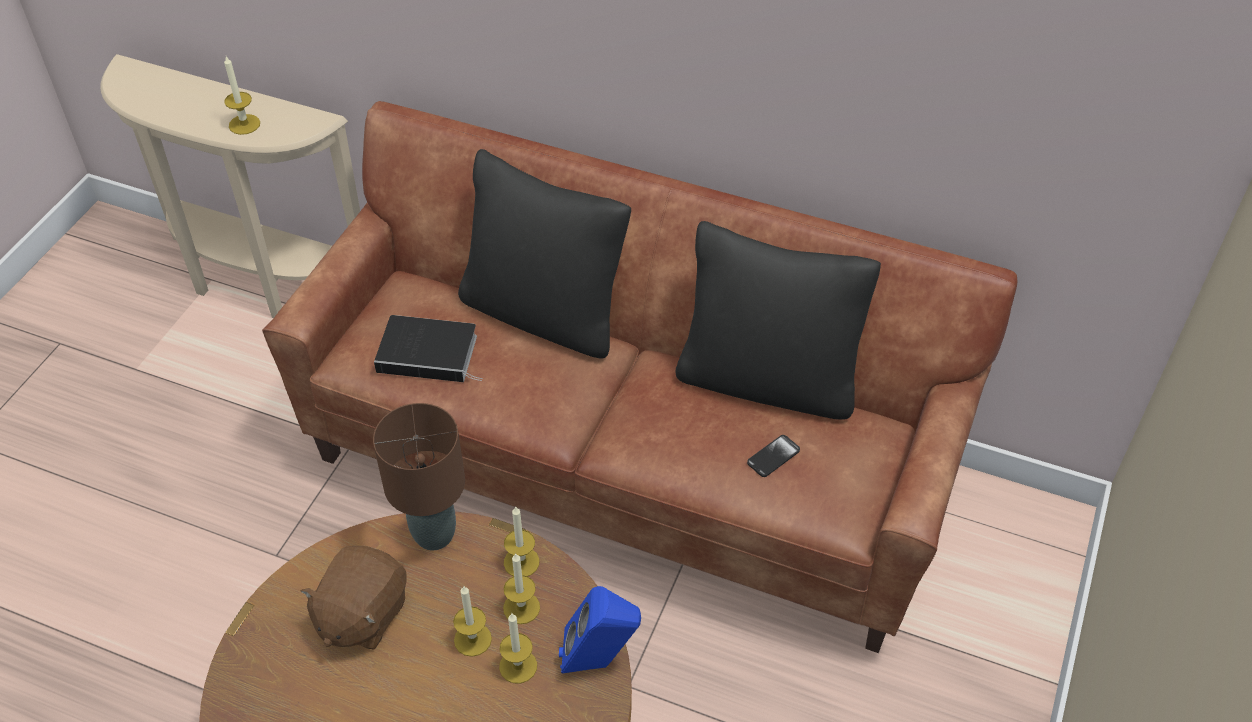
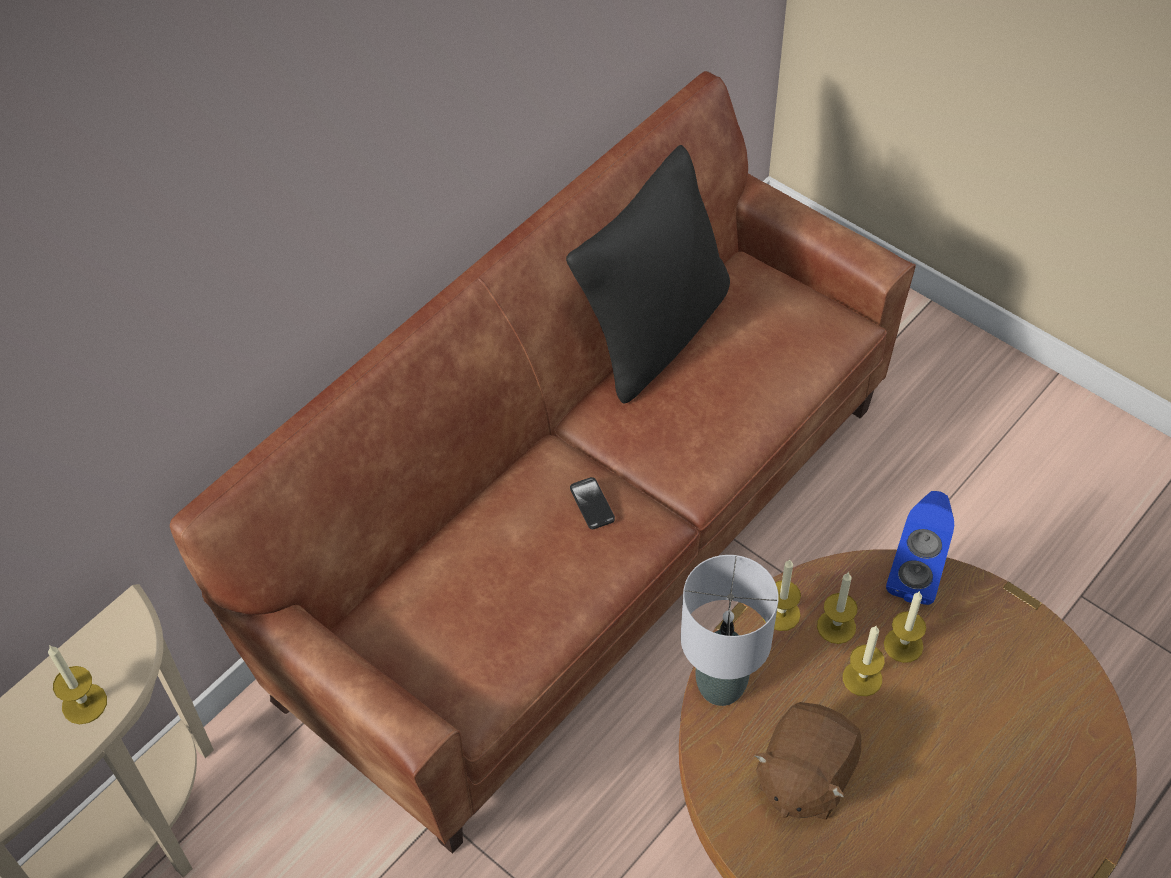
camera: 70 degrees left, 5 degrees up
(361, 615) = (804, 777): brown plush toy -> brown plush toy turned 75 degrees clockwise
(430, 353) = (502, 616): book -> none
(433, 535) = (721, 687): brown table lamp -> grey table lamp
(544, 313) = (478, 497): black pillow -> none
(773, 457) = (756, 354): phone -> phone (592, 504)

